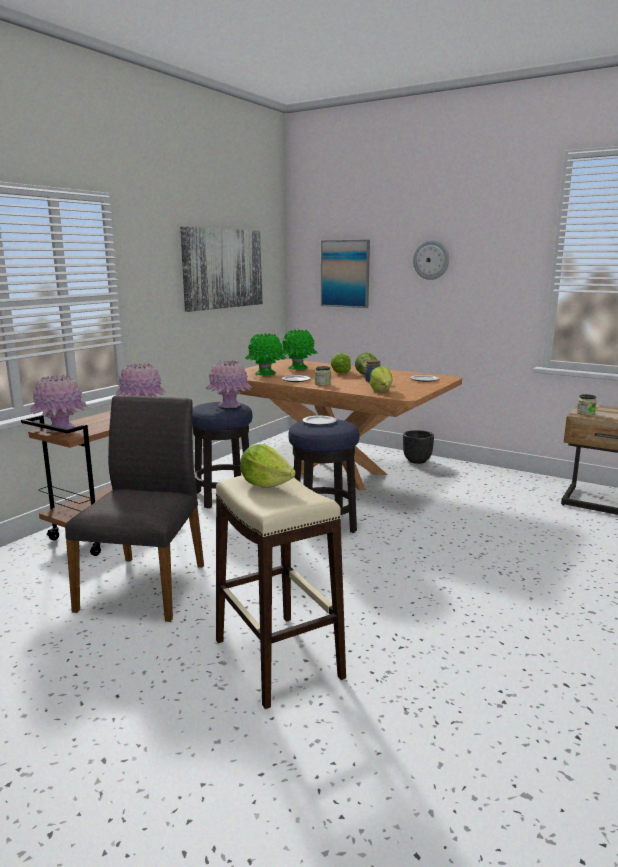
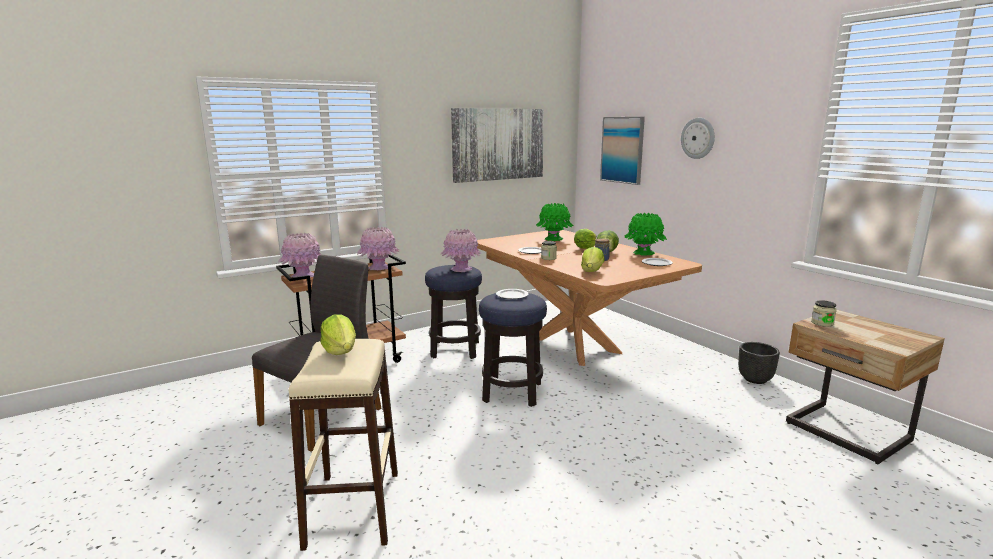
camera: 25 degrees right, 0 degrees up
(265, 374) = (515, 243): green vase -> green vase (644, 253)
(417, 461) = (667, 344): black planter -> black planter (755, 379)

